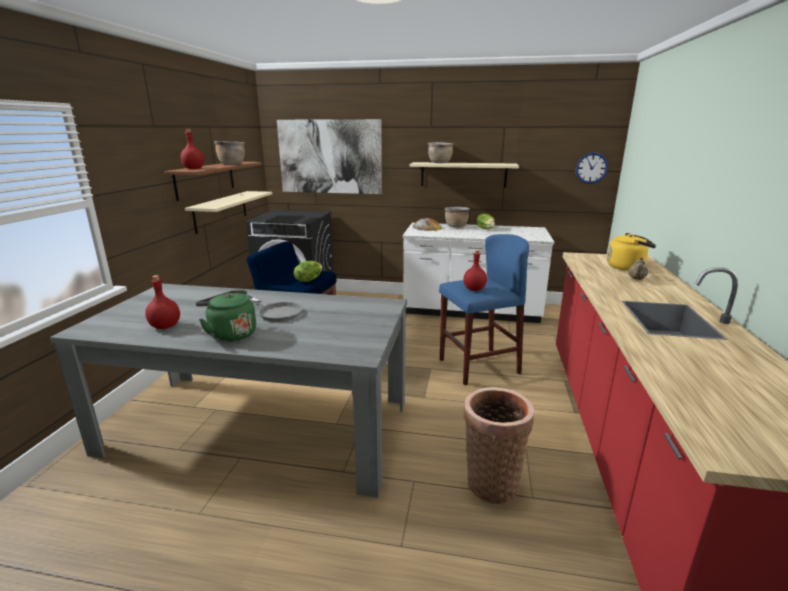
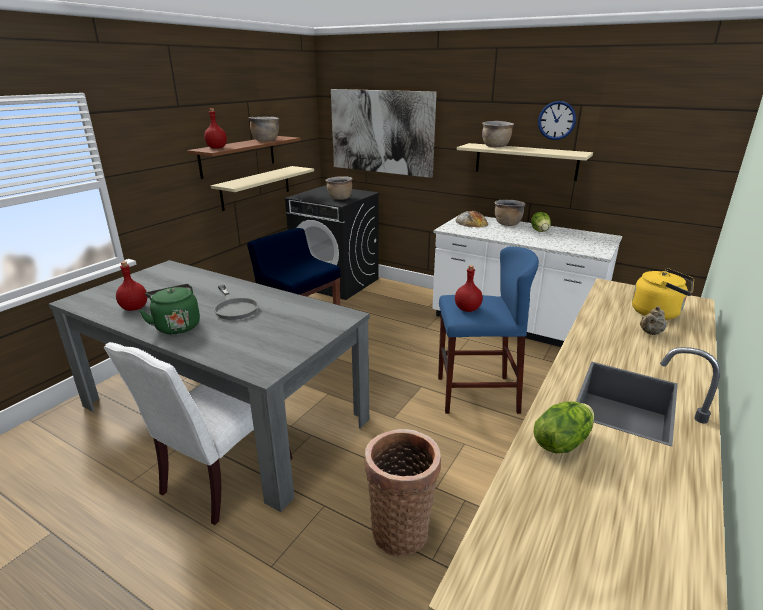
camera: 20 degrees right, 5 degrees up
(298, 484) = (221, 478): none -> white chair
(300, 218) = (339, 198): none -> brown cooking pot
(308, 280) = (305, 272): lettuce -> lettuce (561, 442)
(591, 168) = (695, 164): wall clock -> wall clock (556, 120)

